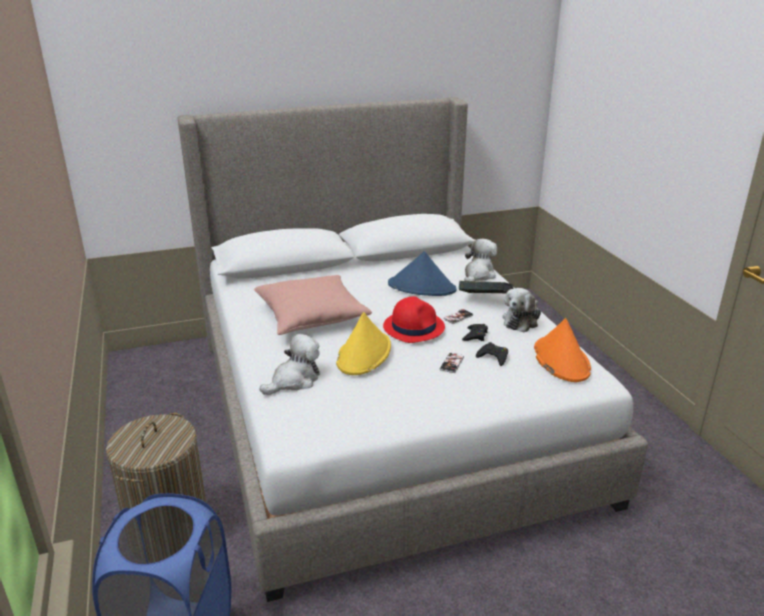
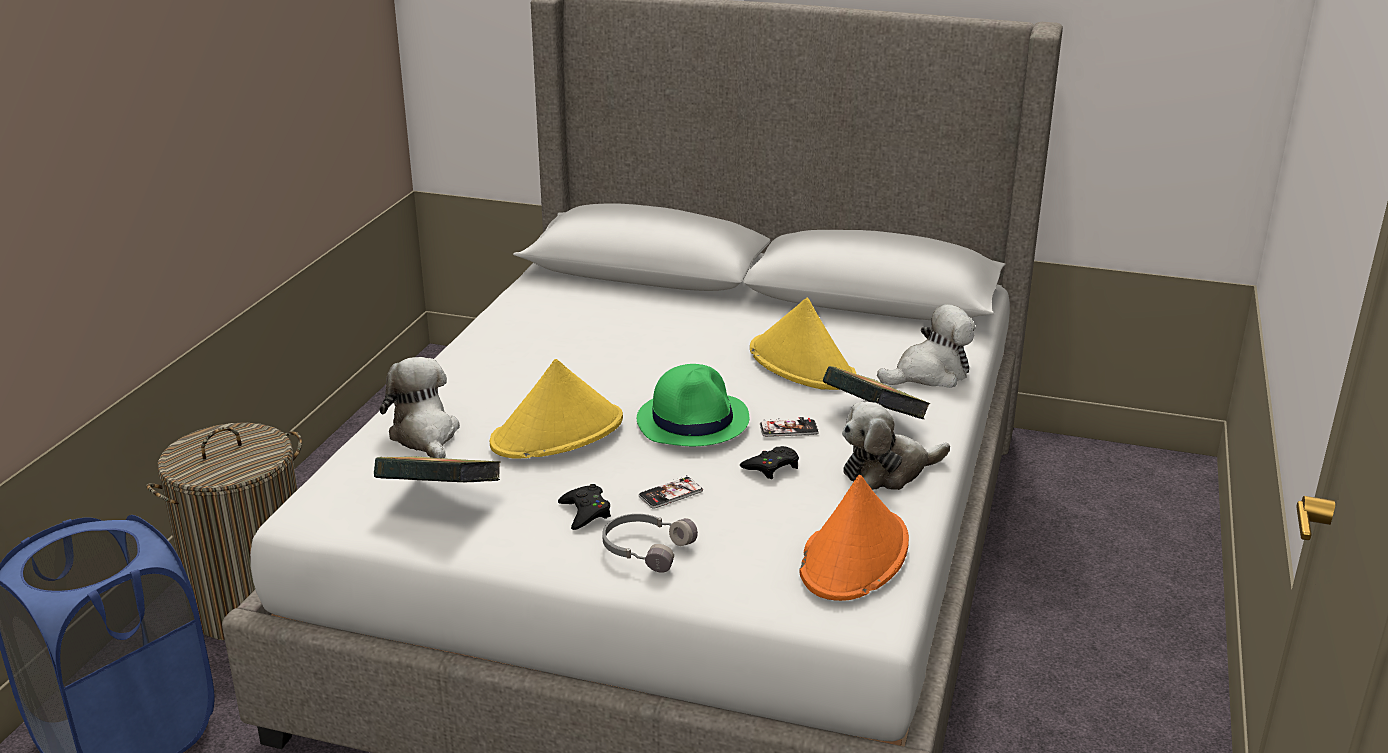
camera: 35 degrees right, 0 degrees up
(294, 381) = (425, 436): plush toy -> plush toy turned 105 degrees counterclockwise
(311, 317) = (572, 356): pink pillow -> none
(354, 407) = (440, 498): none -> book
(413, 327) = (693, 420): red hat -> green hat
(422, 287) = (802, 364): blue hat -> yellow hat
(478, 391) = (645, 549): none -> grey headphones
(493, 357) = (749, 509): black game controller -> black game controller (585, 512)

